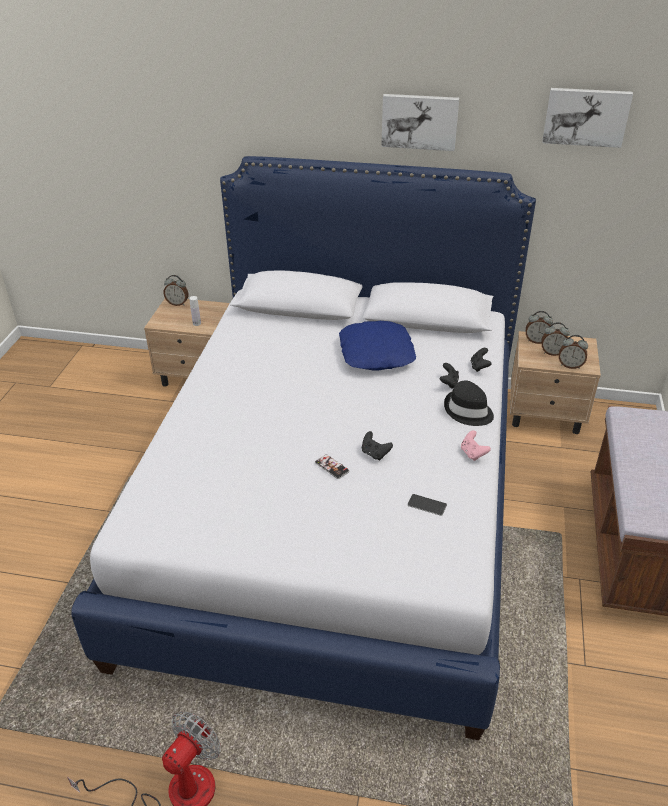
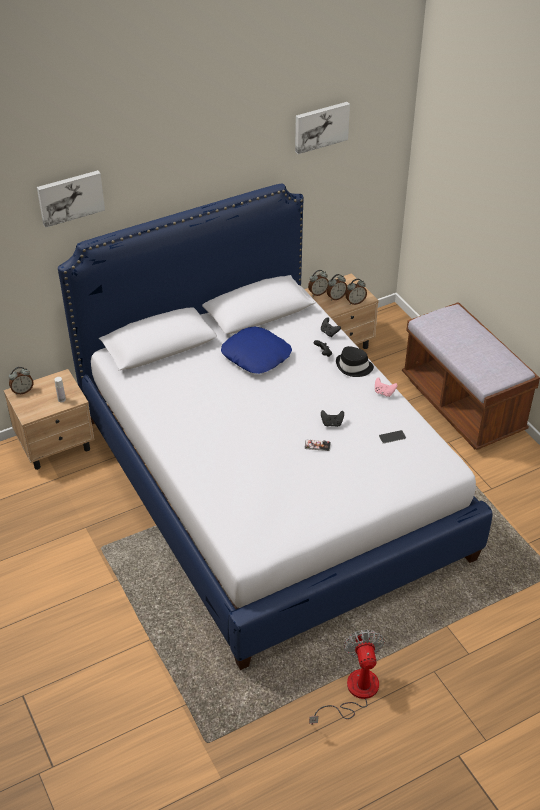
camera: 40 degrees left, 5 degrees up
(419, 121) = (208, 168): picture -> picture (70, 197)

